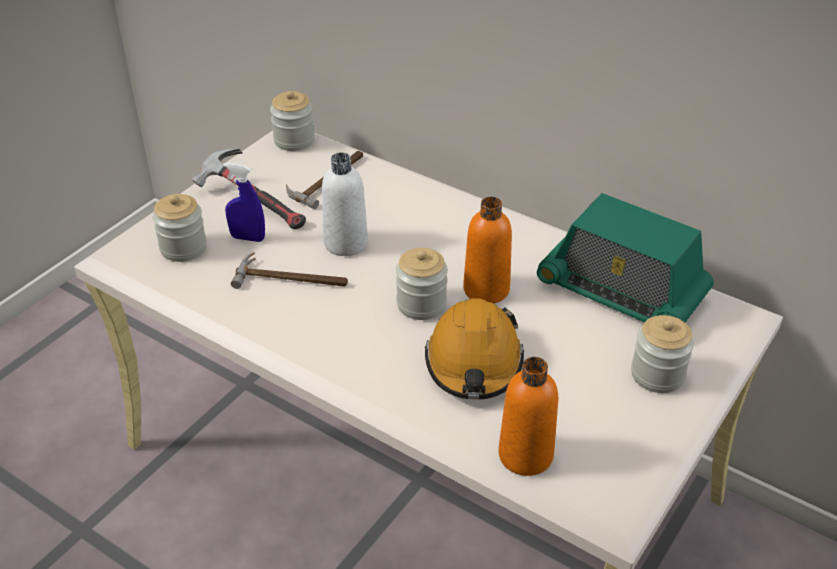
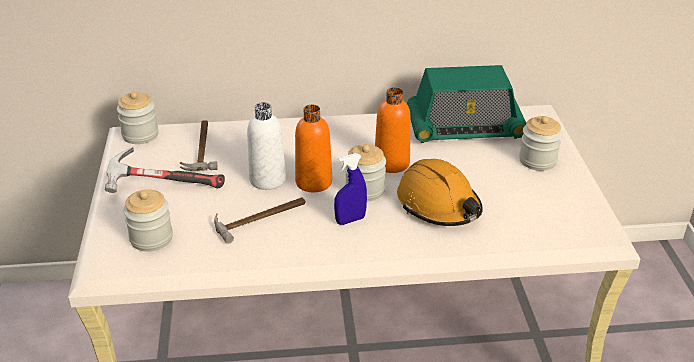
camera: 40 degrees left, 5 degrees down
(248, 238) = (193, 209): blue spray bottle -> blue spray bottle (350, 220)
(525, 455) = (530, 236): orange bottle -> orange bottle (313, 182)

